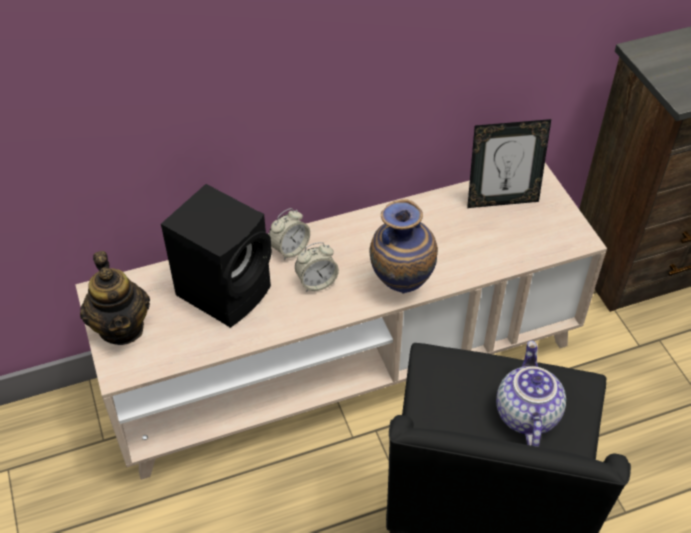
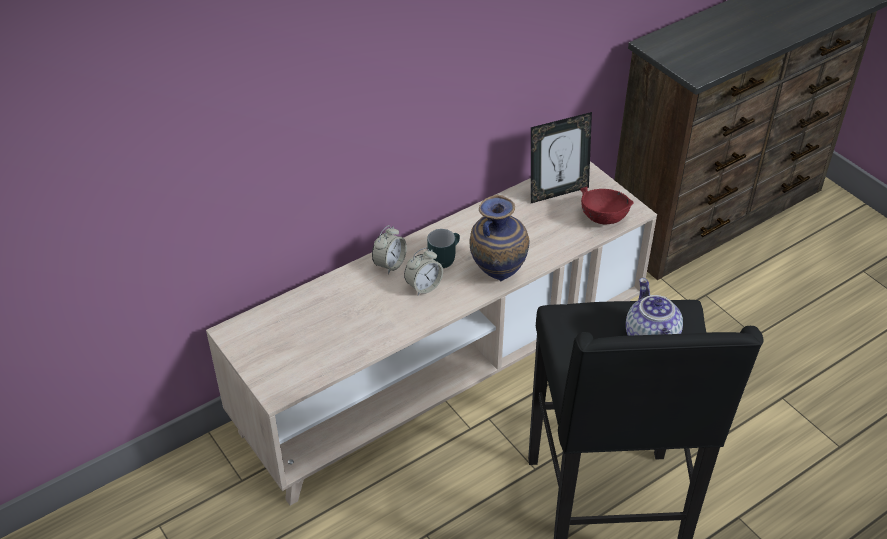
camera: 15 degrees left, 5 degrees down
(121, 327) = (264, 356): teapot -> none
(226, 290) = (346, 307): black speaker -> none
(349, 252) = (443, 257): none -> turquoise mug
(544, 240) = (603, 217): none -> red bowl

